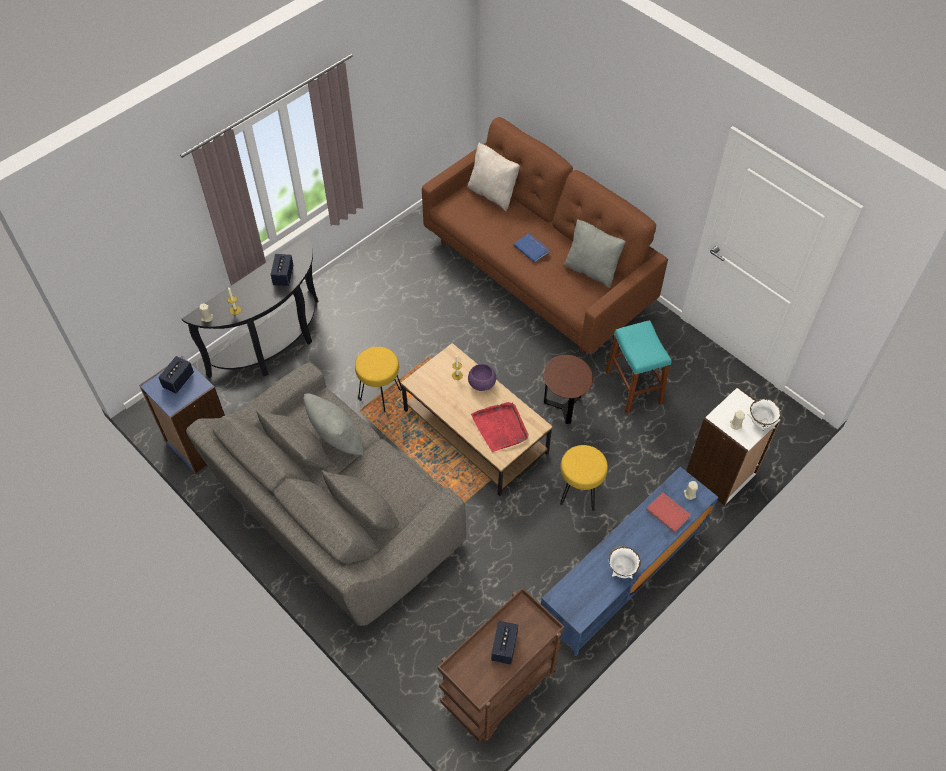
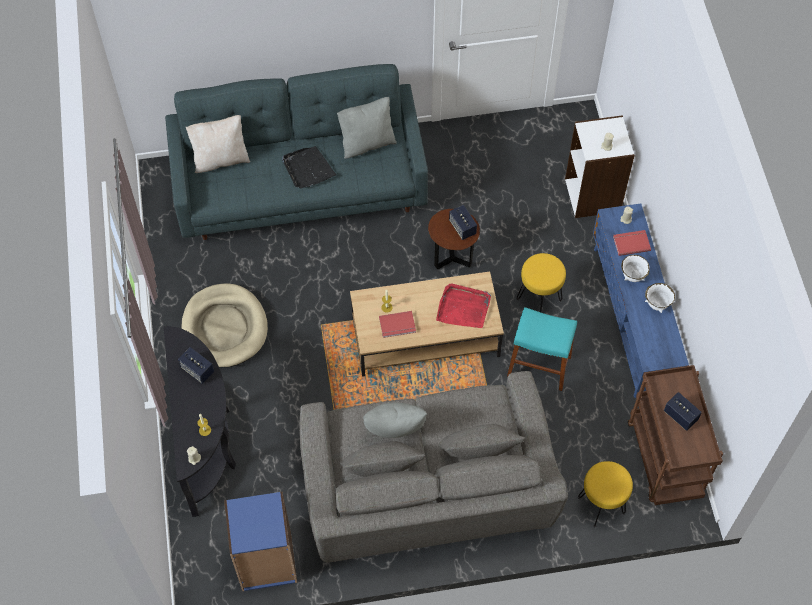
camera: 55 degrees left, 5 degrees up
(178, 380) = (251, 517): speaker -> speaker (462, 227)
(377, 300) = (225, 328): none -> beige dog bed
(380, 395) = (331, 386): yellow stool -> yellow stool (601, 506)
(446, 392) = (397, 326): none -> red book
(482, 383) = (409, 294): purple bowl -> none
(532, 248) = (308, 169): blue book -> black tray
(538, 273) = (301, 188): brown sofa -> grey sofa
(633, 387) = (471, 198): turquoise stool -> turquoise stool (539, 366)
(760, 422) = (616, 130): white bowl -> white bowl (632, 276)

